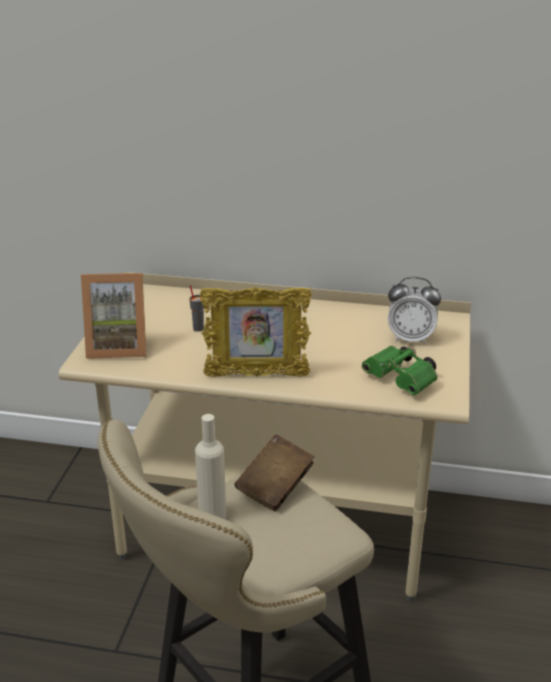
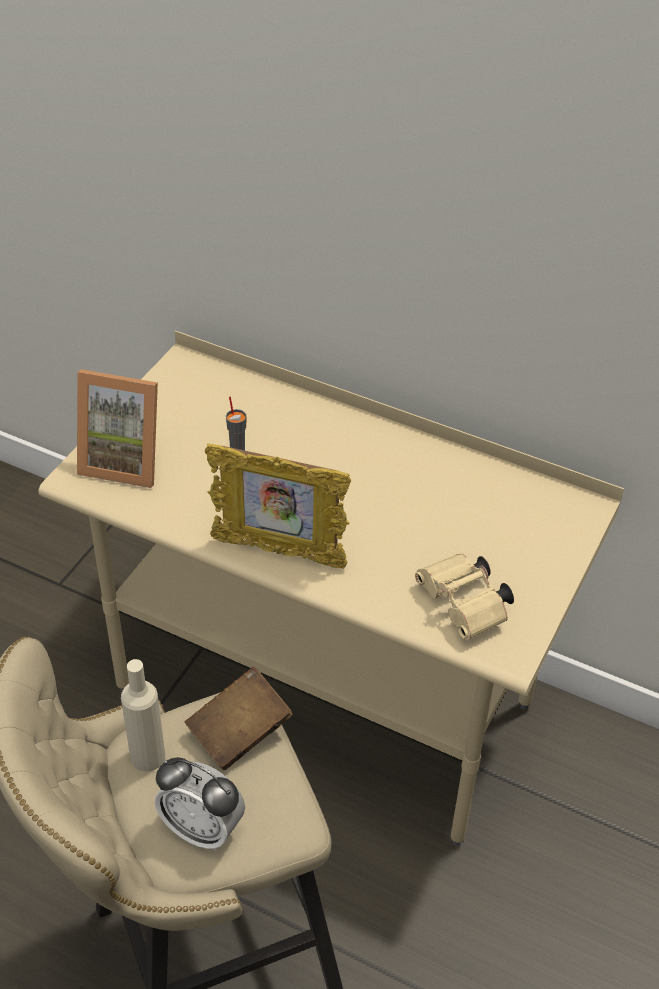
camera: 15 degrees right, 15 degrees up
(402, 381) = (465, 607): green binoculars -> beige binoculars
(410, 338) = (512, 531): alarm clock -> alarm clock (202, 829)

